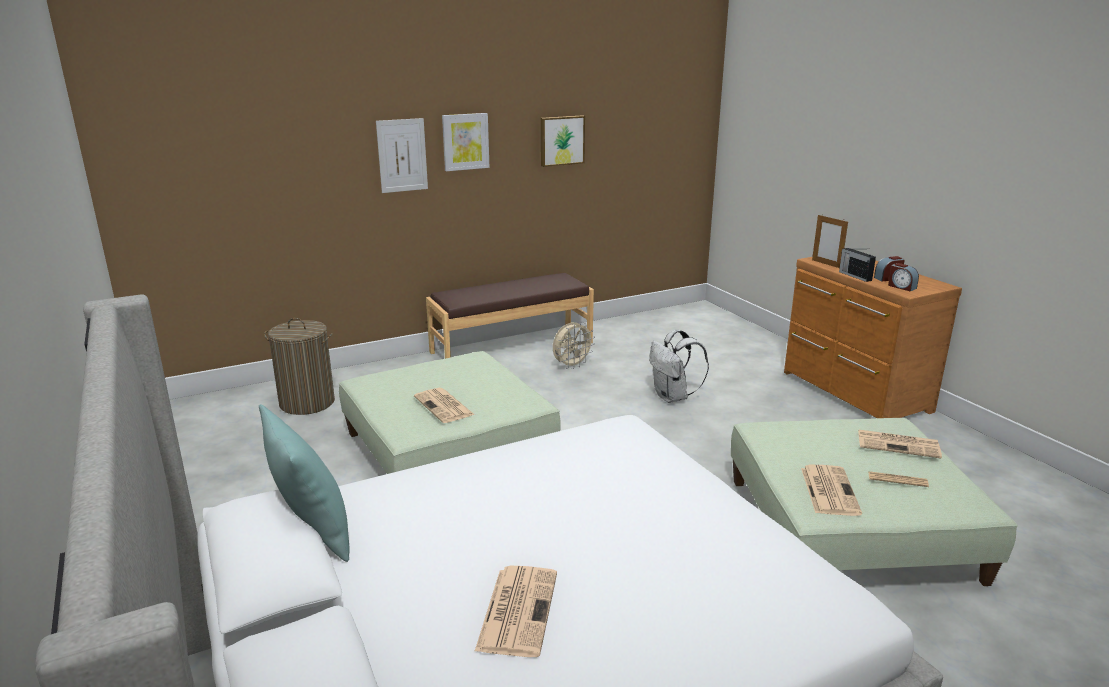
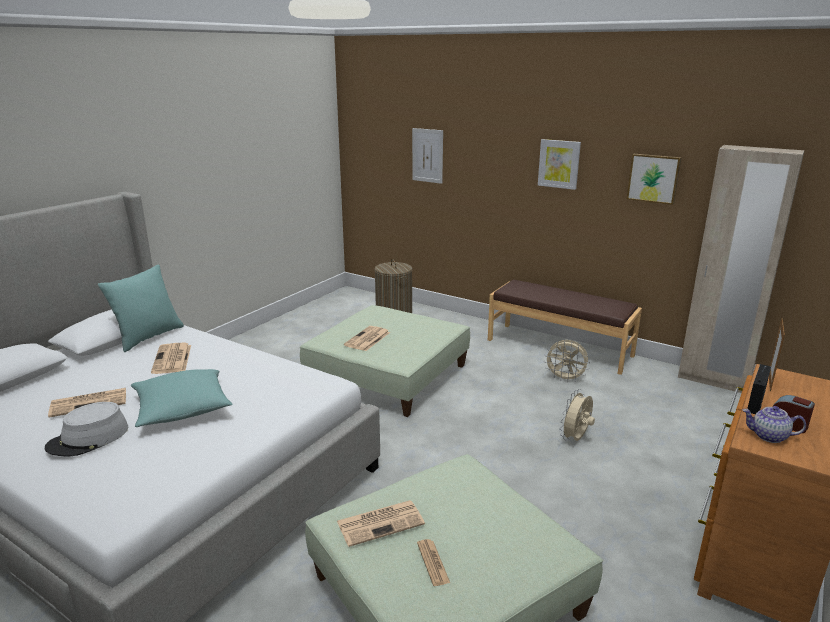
camera: 60 degrees right, 0 degrees up
(402, 155) = (507, 166): picture -> picture (427, 155)
(608, 530) = (182, 409): none -> turquoise pillow
(641, 318) = (713, 381): none -> beige wardrobe
(643, 616) = (88, 438): none -> grey hat
(673, 397) = (576, 439): white backpack -> beige fan
(899, 444) = (513, 555): newspaper -> newspaper (172, 359)
(901, 287) = (768, 436): alarm clock -> teapot

